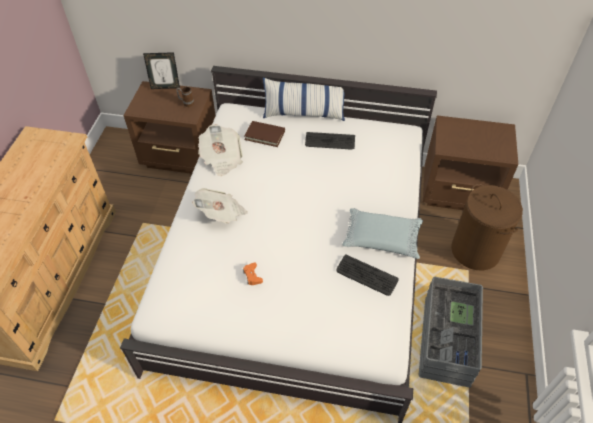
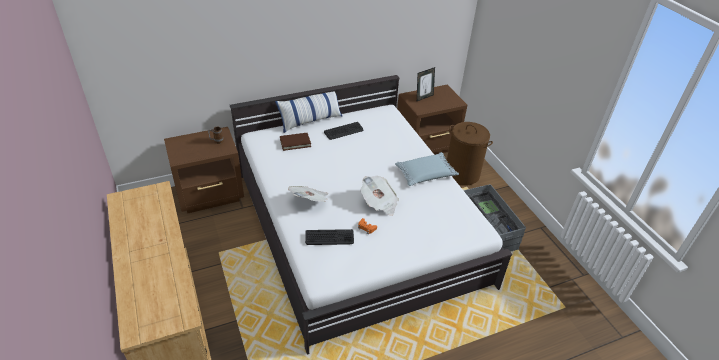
camera: 35 degrees left, 10 degrees down
(165, 87) = (188, 136): picture frame -> picture frame (423, 97)
(222, 159) = (277, 168): newspaper -> newspaper (379, 203)
(366, 275) = (436, 197): keyboard -> keyboard (329, 238)

